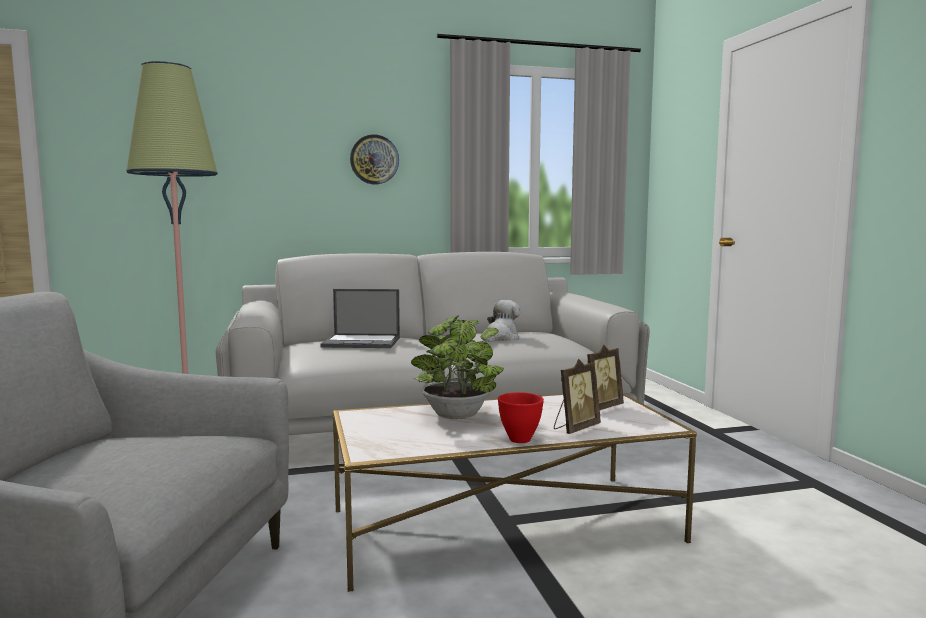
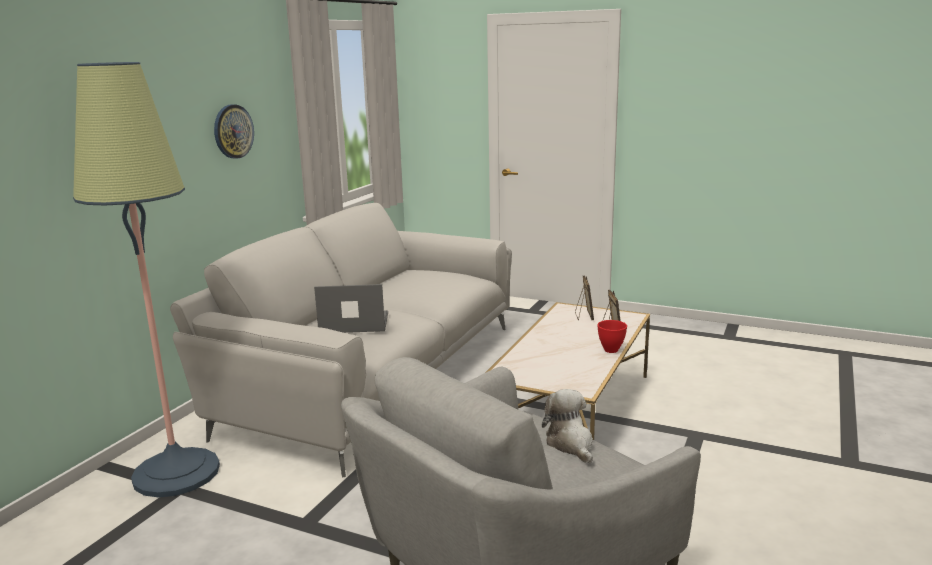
camera: 50 degrees left, 10 degrees up
(362, 342) = (353, 323): laptop -> laptop turned 135 degrees counterclockwise
(456, 417) = (547, 352): potted plant -> none
(500, 338) = (424, 286): plush toy -> plush toy (570, 443)

